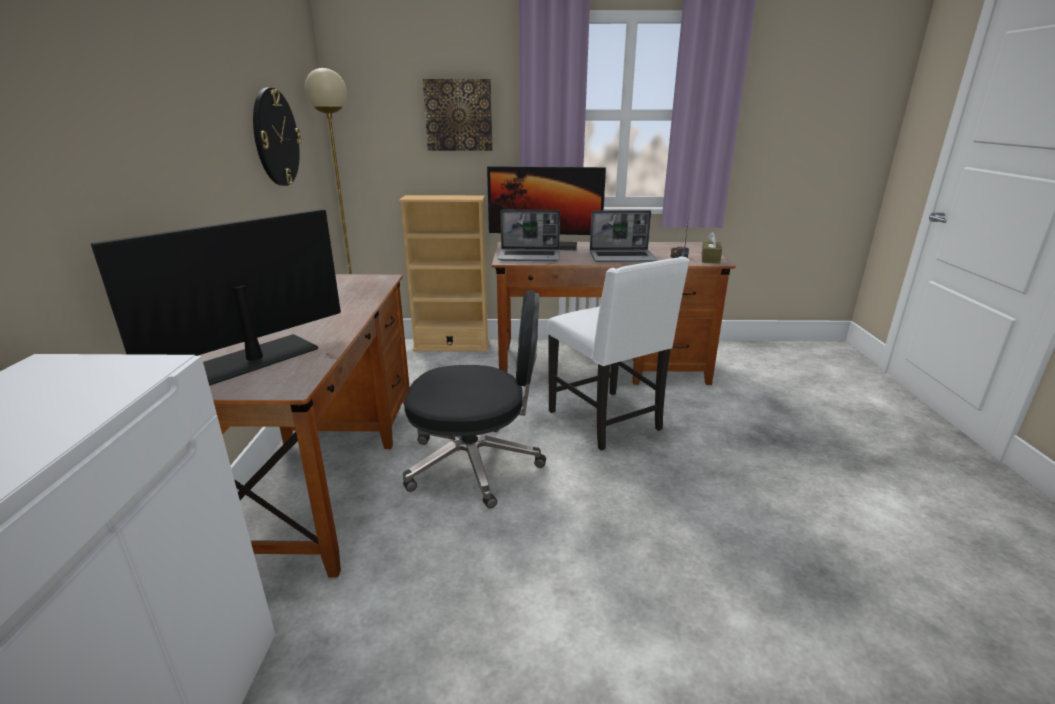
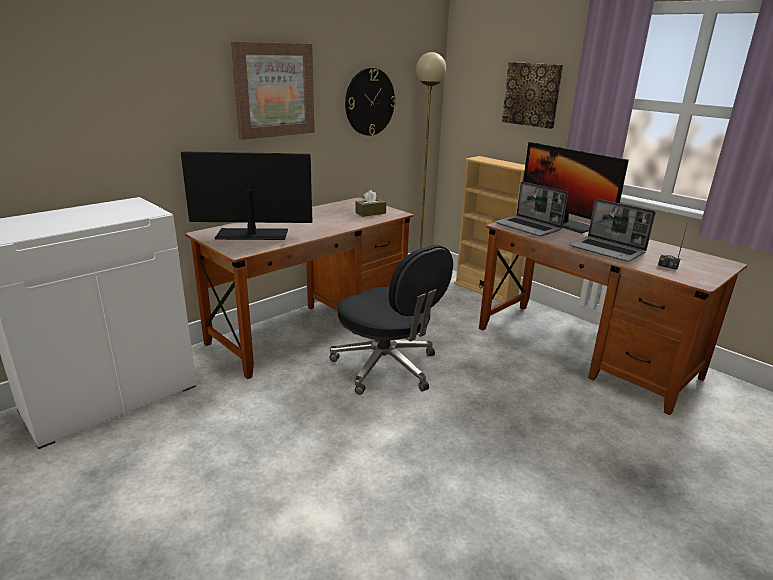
camera: 45 degrees right, 0 degrees up
(177, 120) = (274, 90): none -> picture
(607, 421) = (518, 390): white chair -> none
(710, 259) = (699, 278): brown tissue box -> brown tissue box (370, 213)

